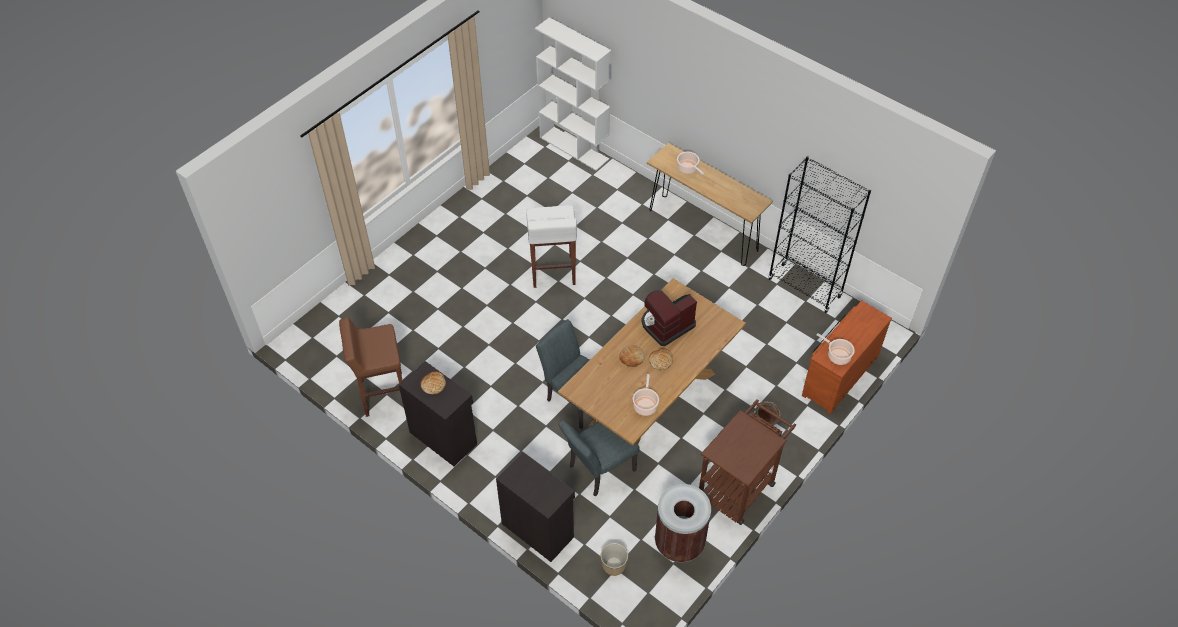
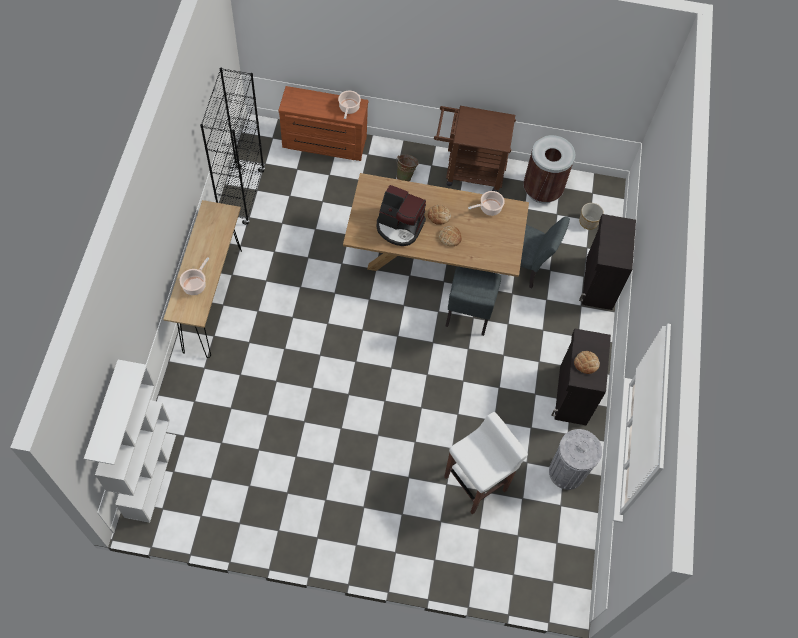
camera: 125 degrees left, 10 degrees up
(383, 394) = (566, 472): brown stool -> grey trash can
(553, 272) = (340, 404): white stool -> white stool (476, 483)

